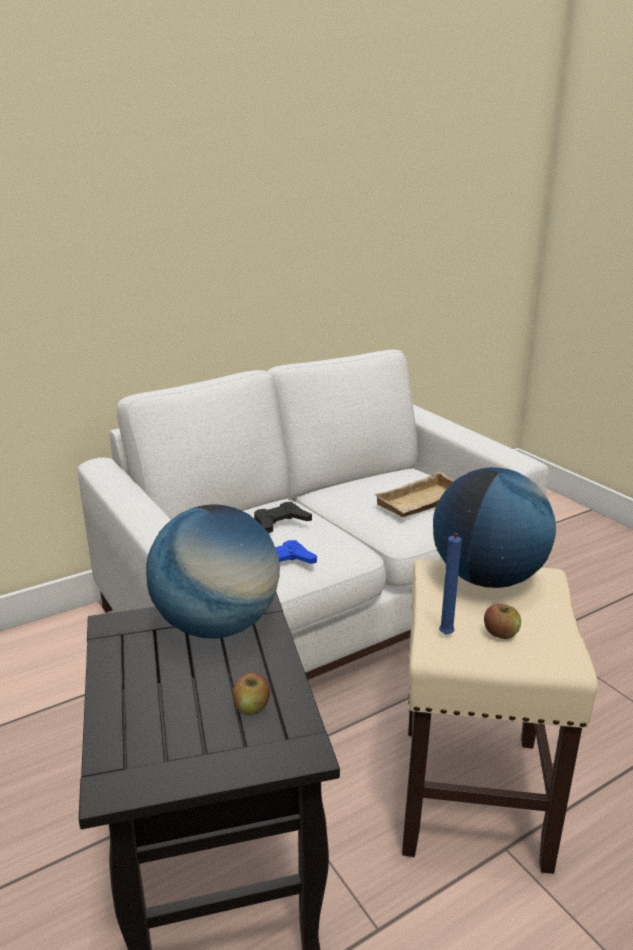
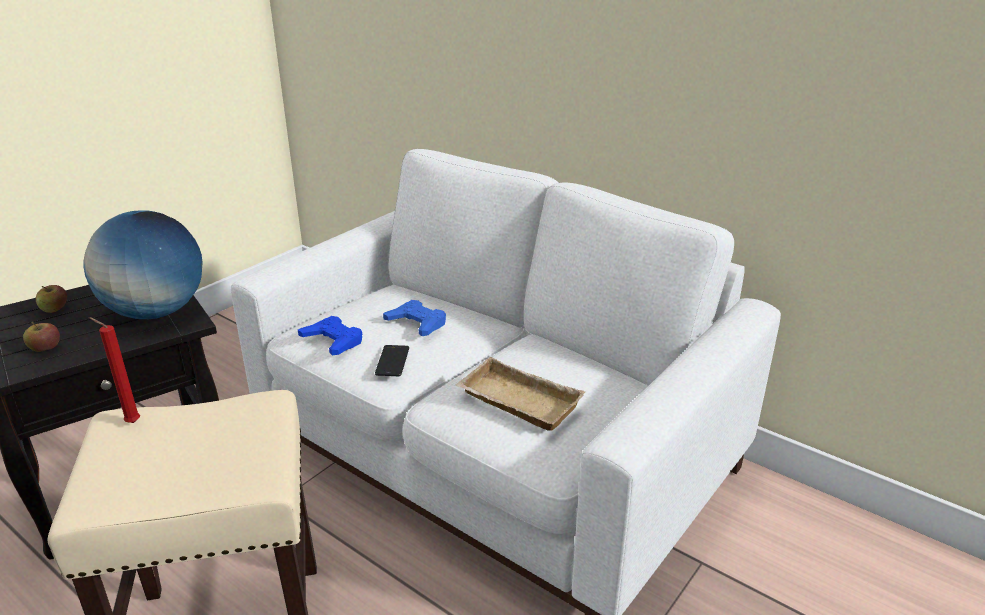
camera: 70 degrees right, 5 degrees up
(280, 522) = (417, 323): black game controller -> blue game controller
(336, 541) = (392, 361): none -> phone
(445, 636) = (130, 422): blue candle -> red candle
(487, 578) = (247, 438): globe -> none
(501, 633) = (136, 457): apple -> apple (55, 309)

